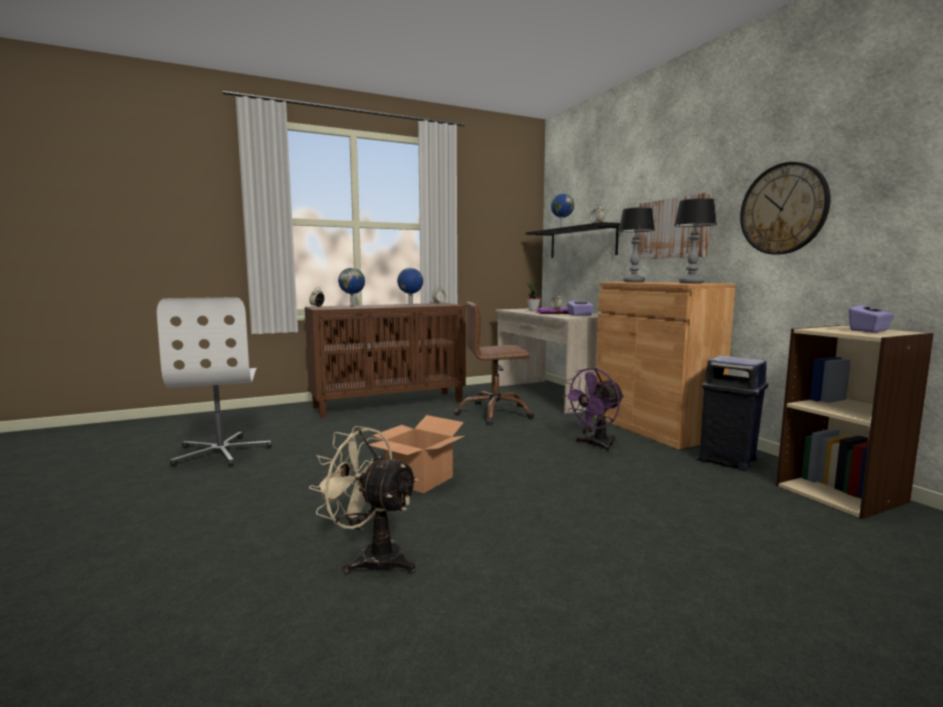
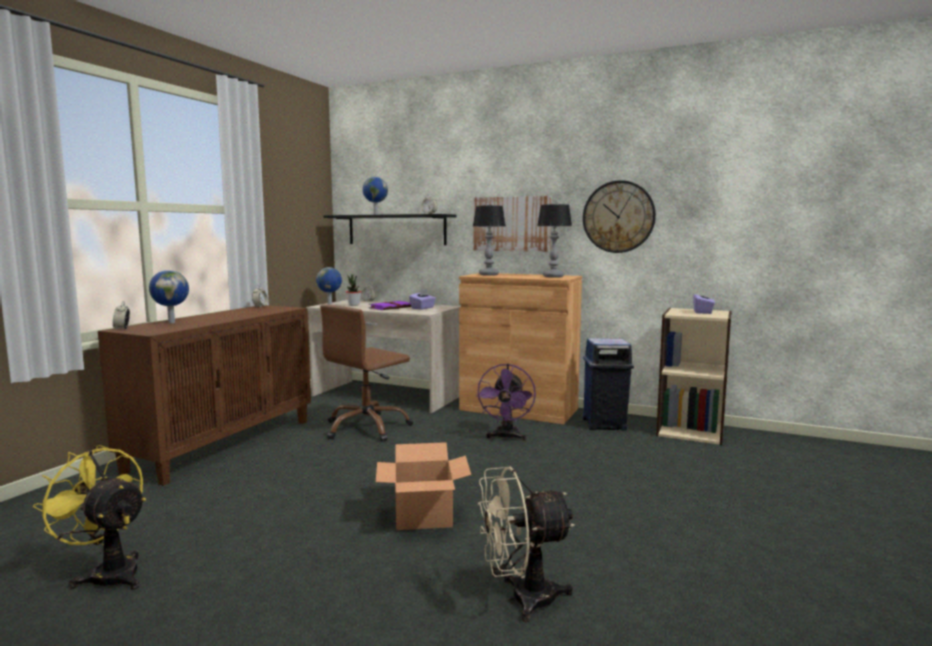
camera: 40 degrees left, 0 degrees up
(222, 452) = (108, 573): white office chair -> yellow fan
(411, 305) = (248, 314): globe -> globe (330, 304)

